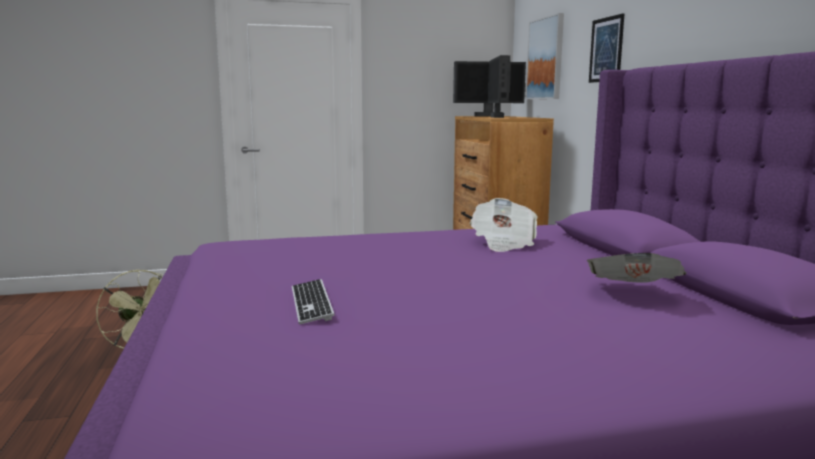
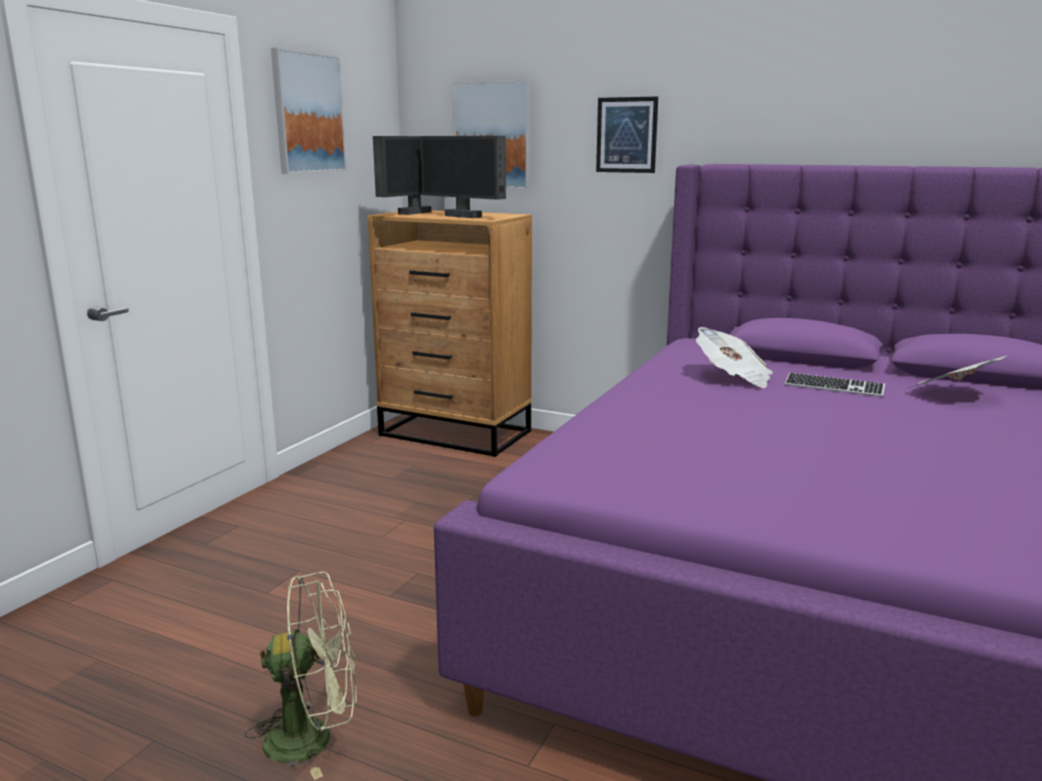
camera: 50 degrees left, 5 degrees up
(311, 303) = (895, 490): keyboard -> keyboard (833, 387)
(416, 48) = (308, 113): none -> picture

